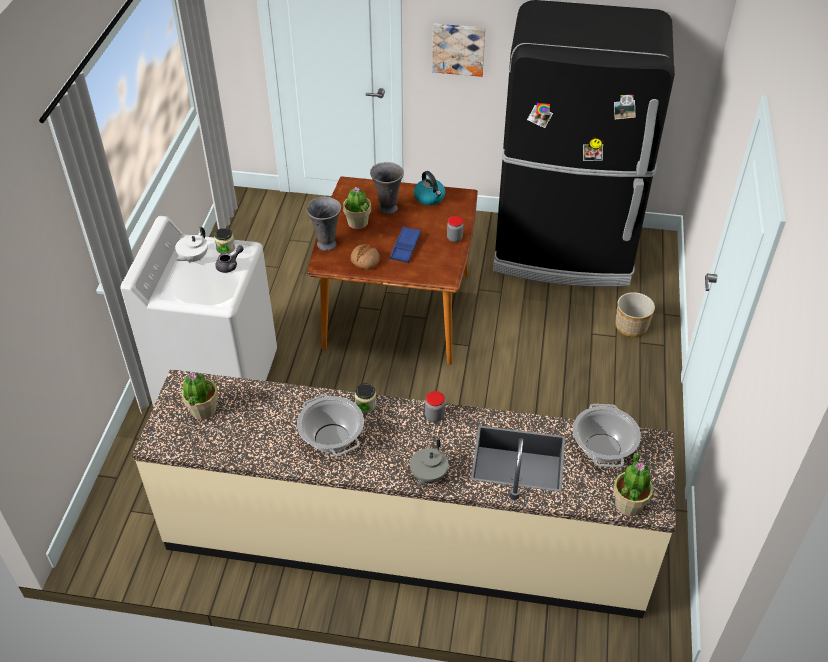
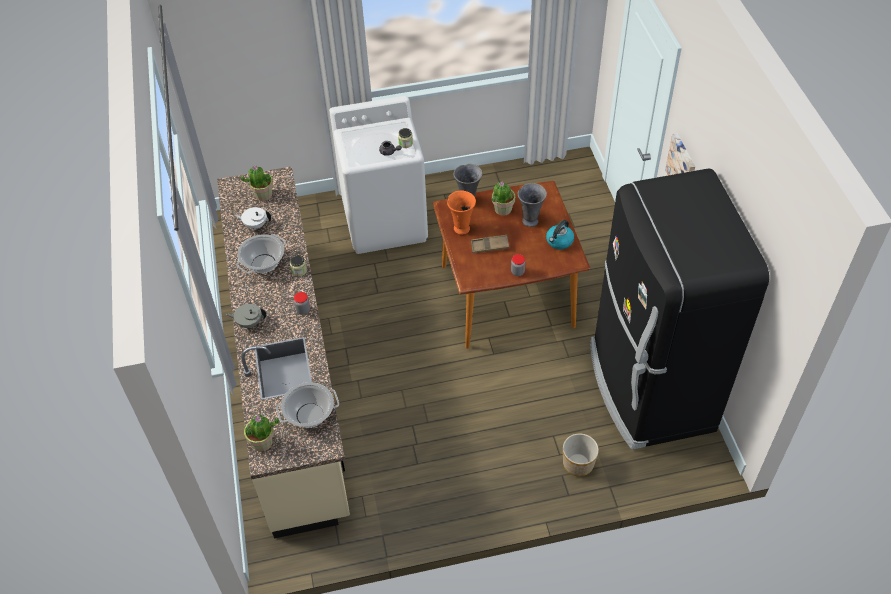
camera: 70 degrees right, 5 degrees up
(193, 258) = (387, 132): white teapot -> white teapot (255, 225)
(365, 260) = (461, 228): bread -> orange vase
(405, 247) = (489, 246): blue tray -> brown tray

